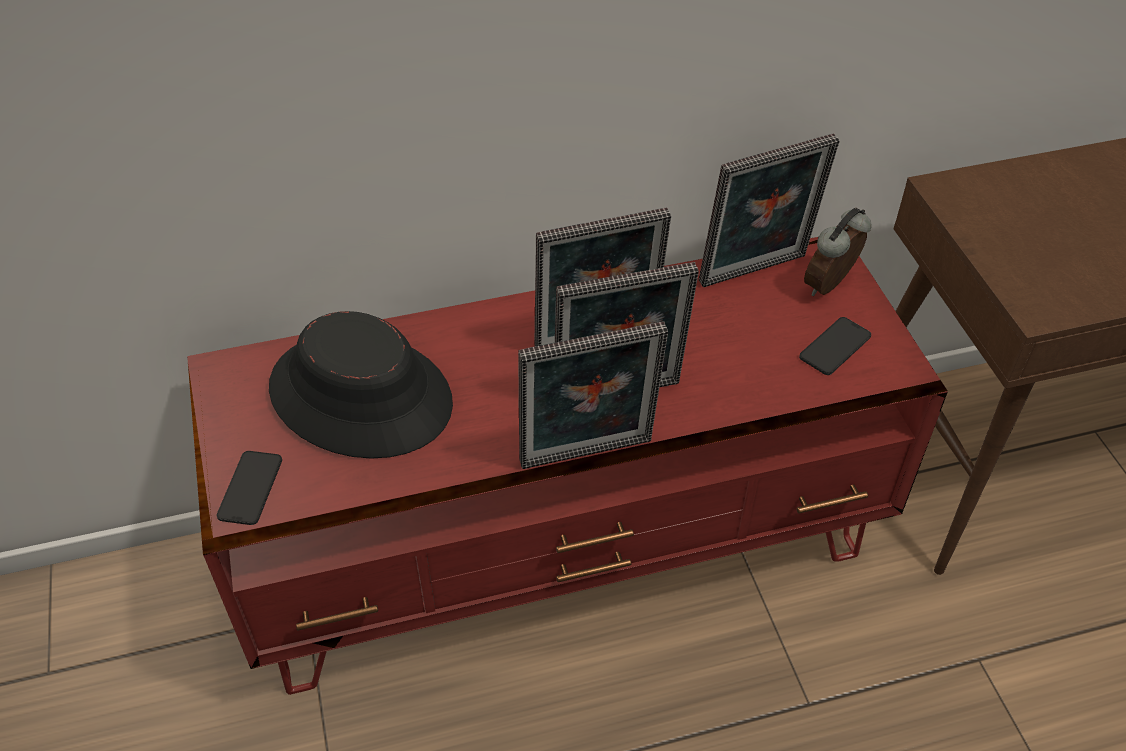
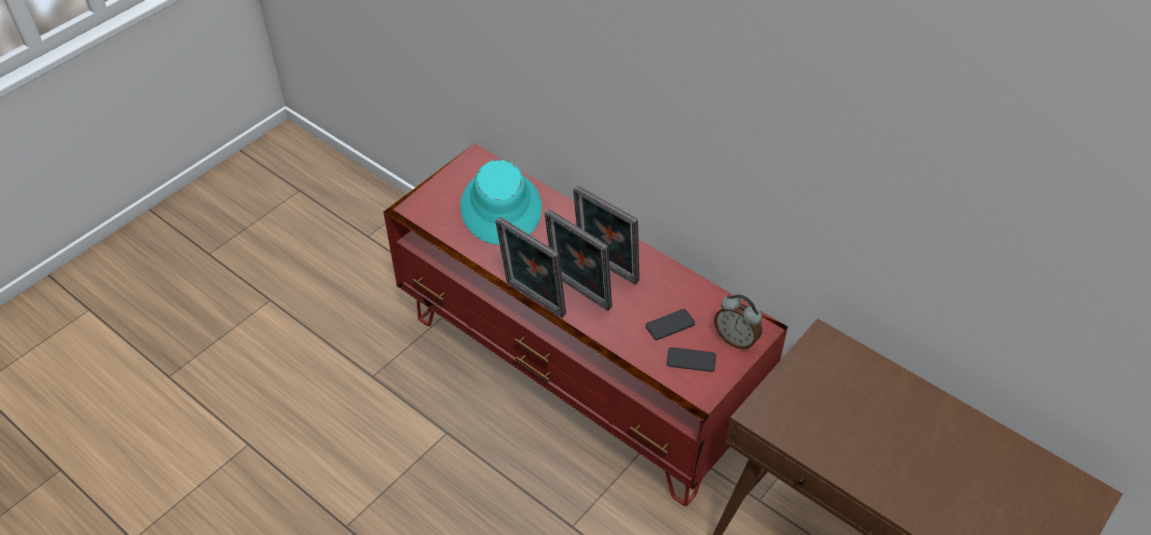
camera: 55 degrees right, 0 degrees up
(250, 488) = (424, 204): phone -> phone (670, 325)
(361, 395) = (501, 208): black hat -> turquoise hat
(756, 273) = (715, 304): picture frame -> none
(831, 286) = (736, 339): alarm clock -> alarm clock turned 150 degrees counterclockwise

